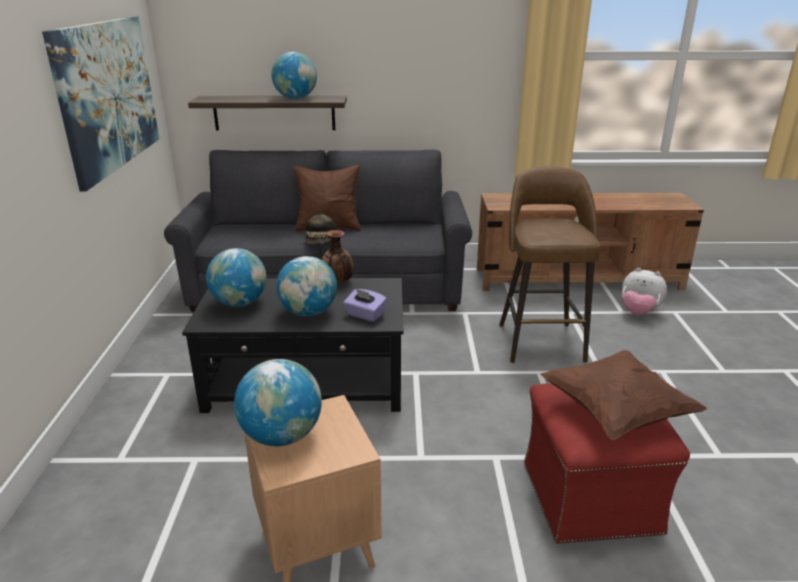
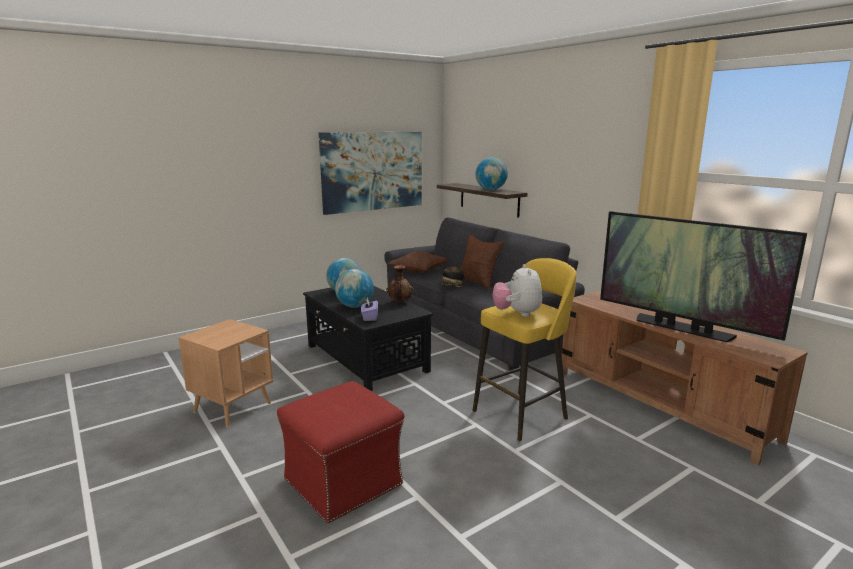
camera: 55 degrees right, 10 degrees down
(282, 436) = (221, 328): globe -> none
(540, 341) = (522, 414): brown stool -> yellow stool
(606, 203) = (682, 328): none -> television
(615, 412) = (338, 408): brown pillow -> brown pillow (418, 272)
(638, 312) = (653, 447): plush toy -> plush toy (517, 314)

